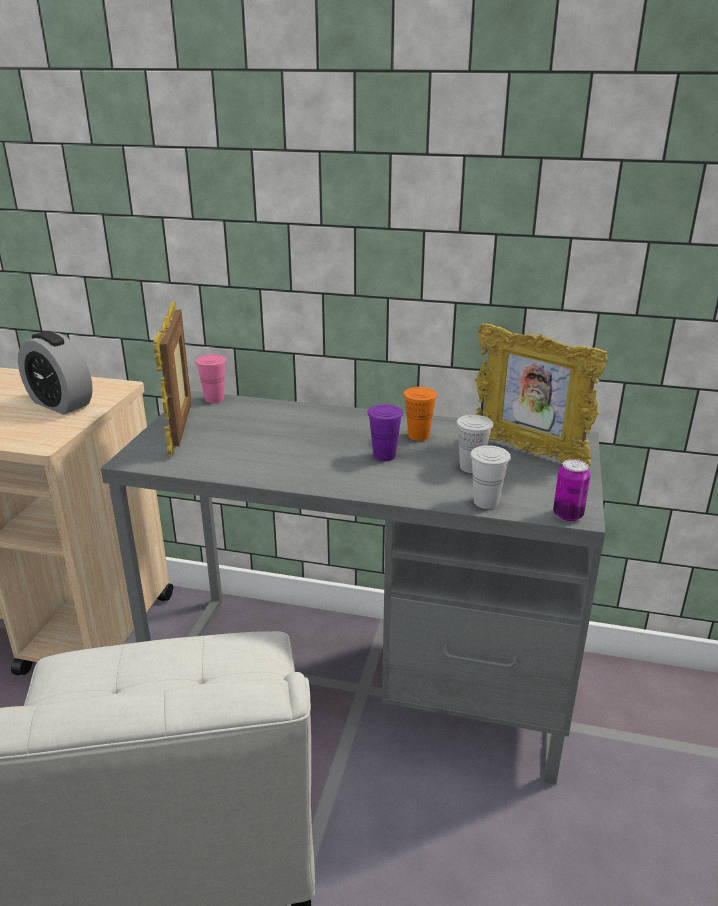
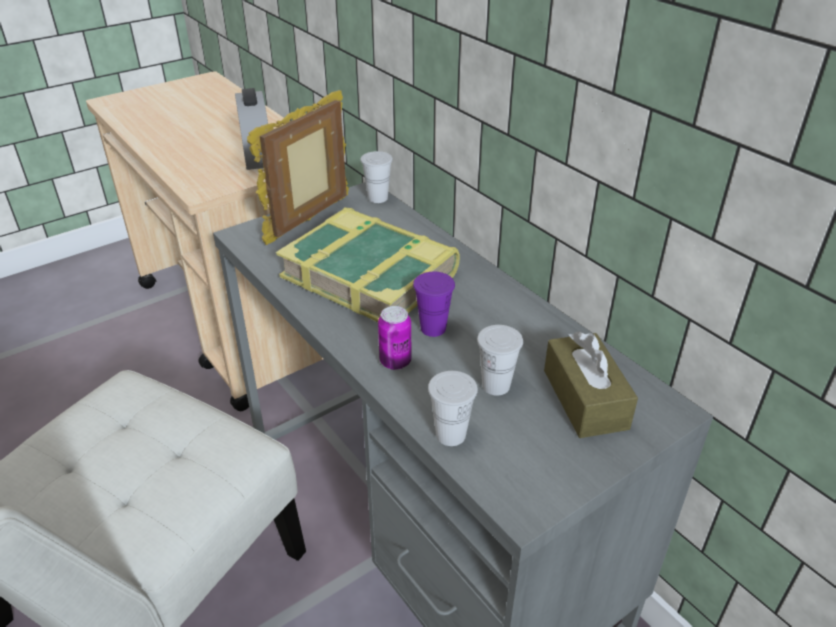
camera: 40 degrees right, 10 degrees up
(214, 399) = (378, 198): pink cup -> white cup
(289, 444) = (370, 275): none -> book
(418, 436) = (497, 321): orange cup -> none
(528, 452) = (585, 399): picture frame -> brown tissue box
(568, 515) = (511, 501): can -> can (395, 361)

